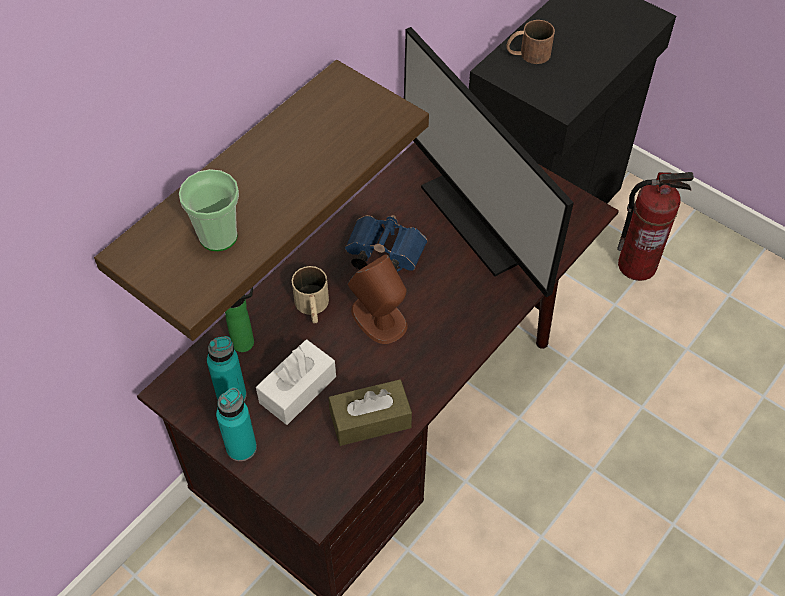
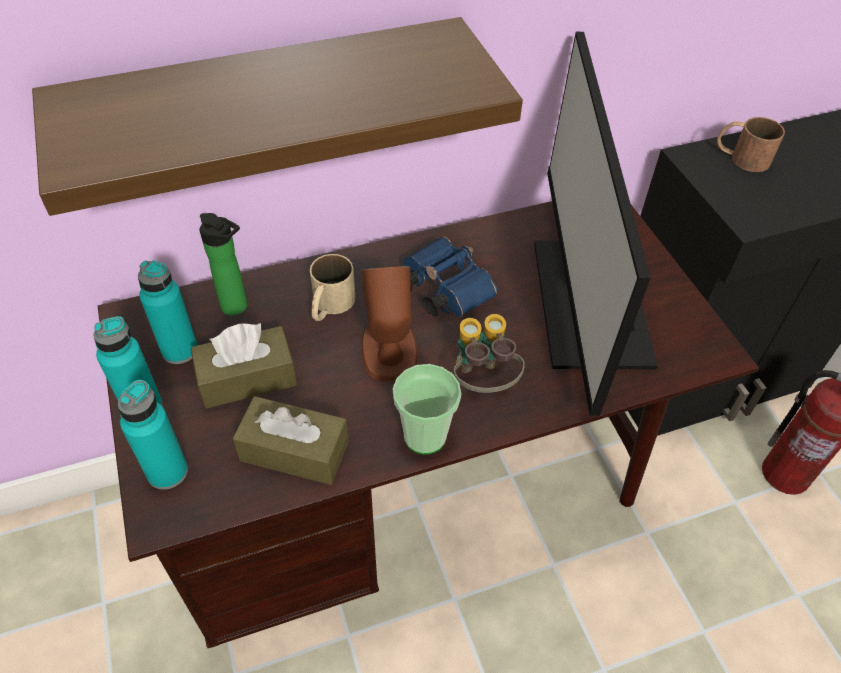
camera: 30 degrees right, 5 degrees down
(218, 236) = (169, 120): cup -> cup (425, 436)
(297, 479) = (167, 472): none -> turquoise bottle
(298, 389) = (247, 378): white tissue box -> brown tissue box
(457, 309) = (482, 382): none -> binoculars

